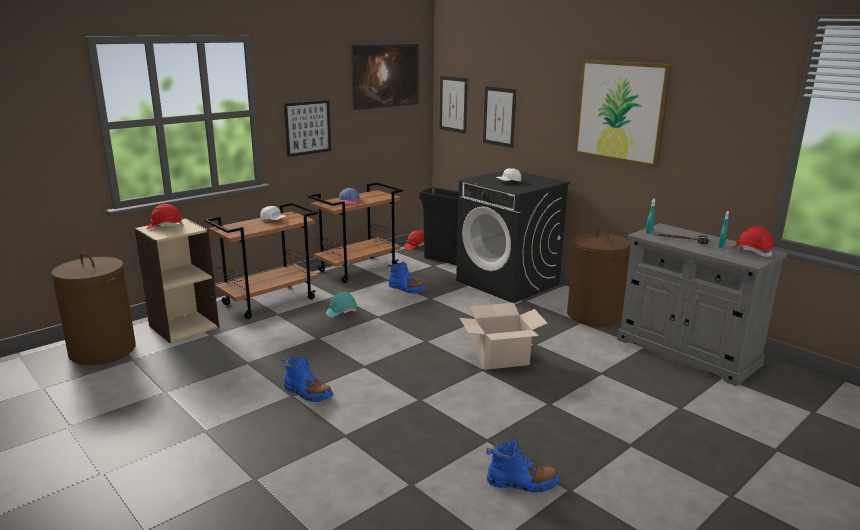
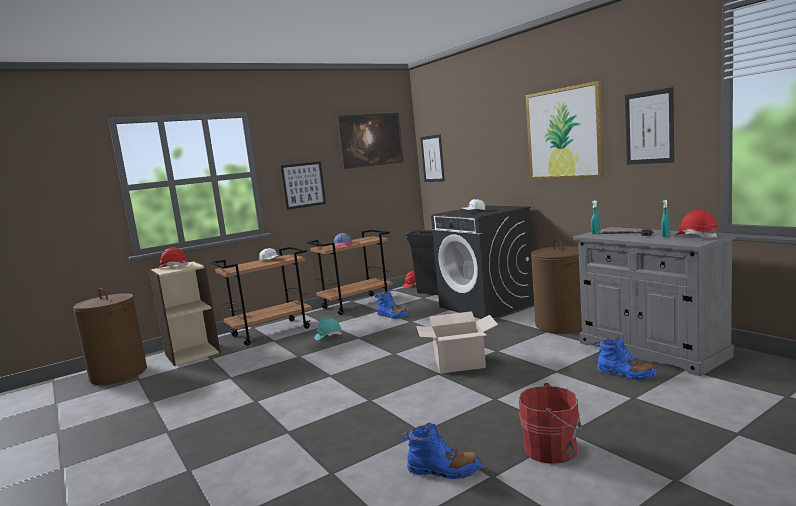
camera: 10 degrees right, 10 degrees down
(307, 393) = (270, 399): blue boot -> blue boot (626, 374)
(499, 116) = (468, 161): picture -> picture (649, 127)
(619, 462) = (553, 449): none -> red bucket

